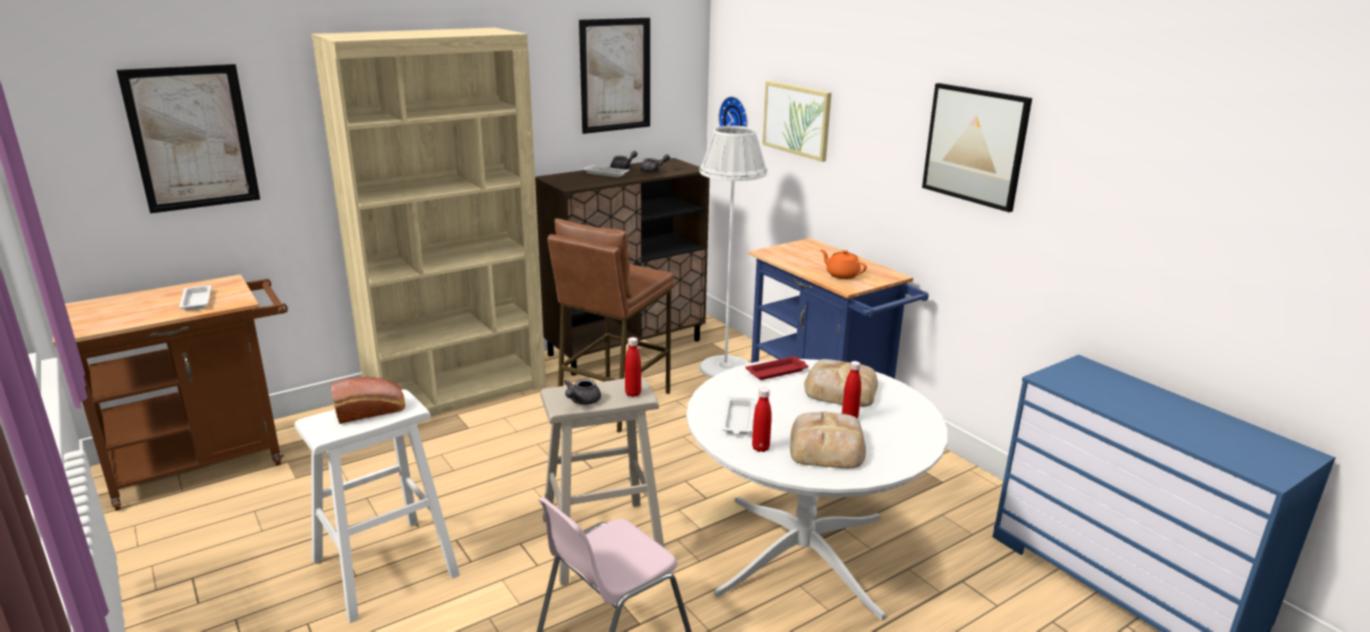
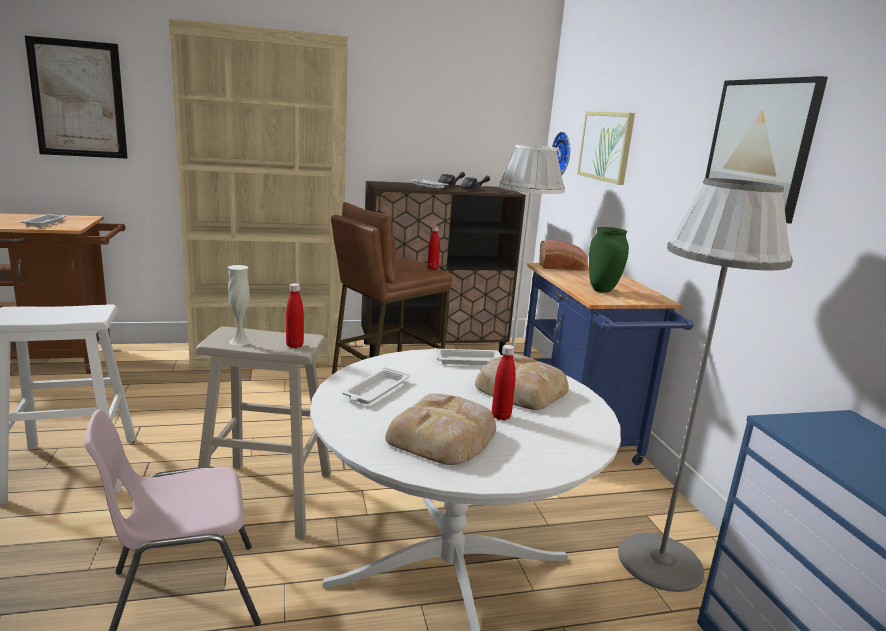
camera: 20 degrees right, 5 degrees down
(371, 411) = (63, 312): bread -> bread (563, 267)
(581, 401) = (240, 341): grey teapot -> white vase
(615, 75) = (455, 102): picture -> none
(760, 448) = (366, 420): red bottle -> red bottle (432, 268)
(777, 371) = (469, 361): red tray -> white tray
(842, 275) = (601, 290): orange teapot -> green vase
(945, 500) = (660, 561): none -> grey floor lamp

